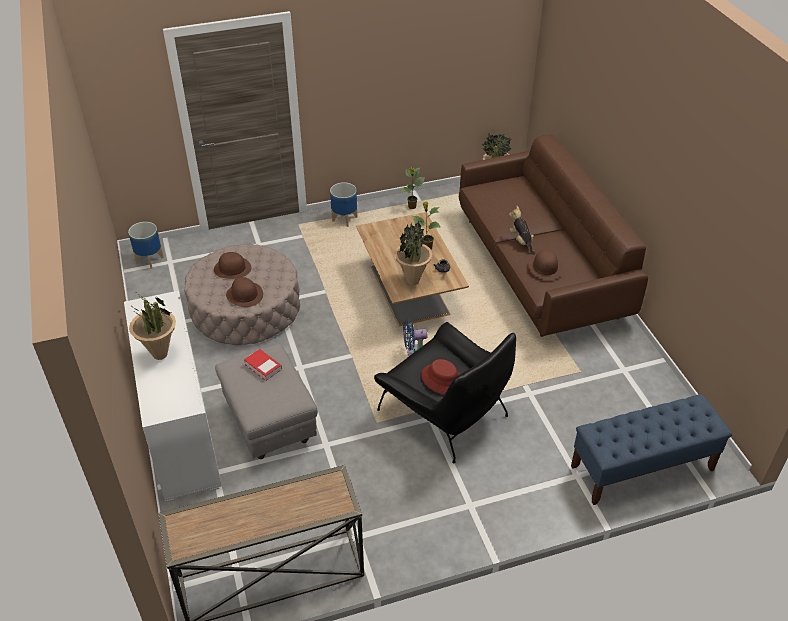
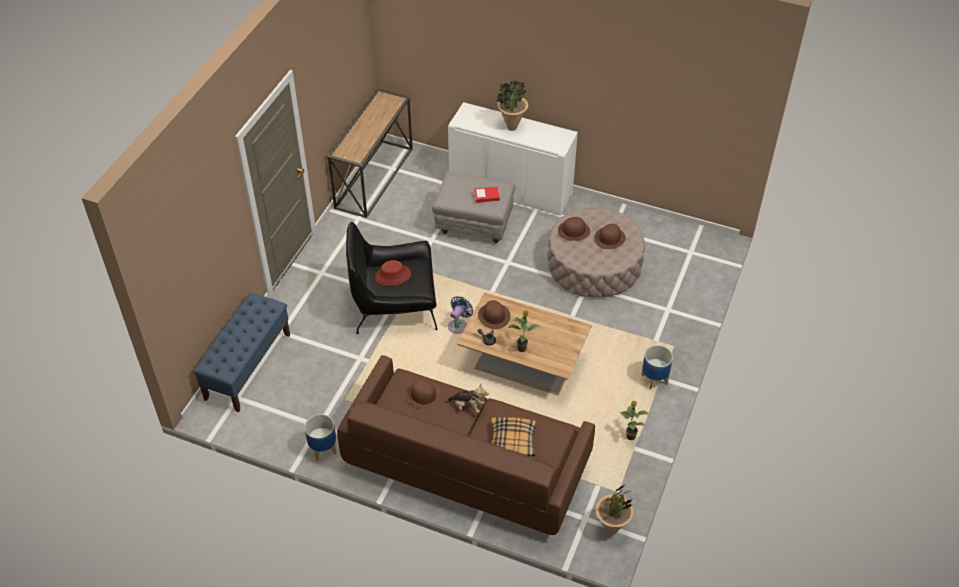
camera: 130 degrees right, 5 degrees up
(150, 260) = (702, 243): planter -> planter (322, 449)
(412, 281) = (493, 316): potted plant -> brown hat
(519, 205) = (512, 441): none -> pillow

